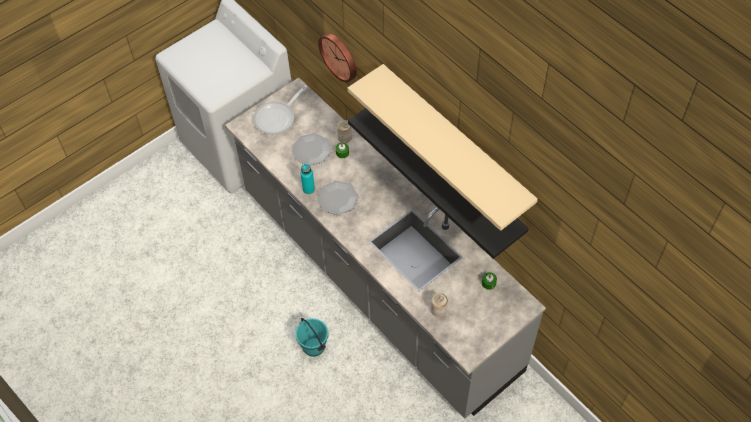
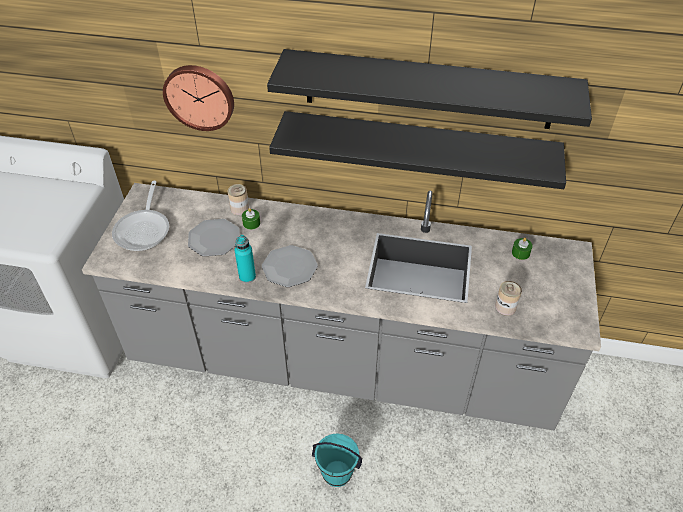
camera: 40 degrees left, 10 degrees down
(455, 141) = (428, 89): beige shelf -> black shelf

